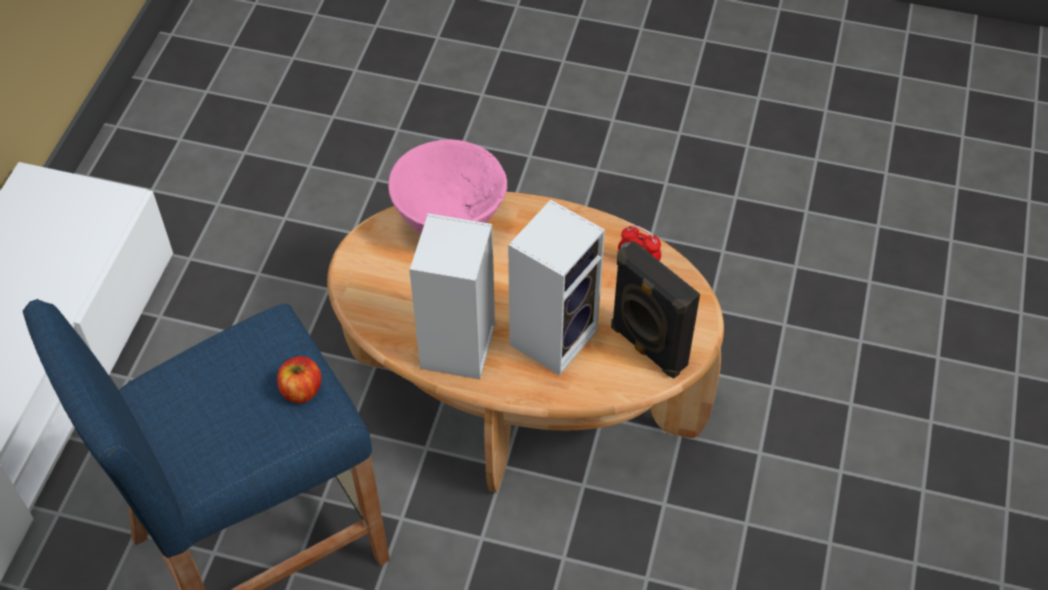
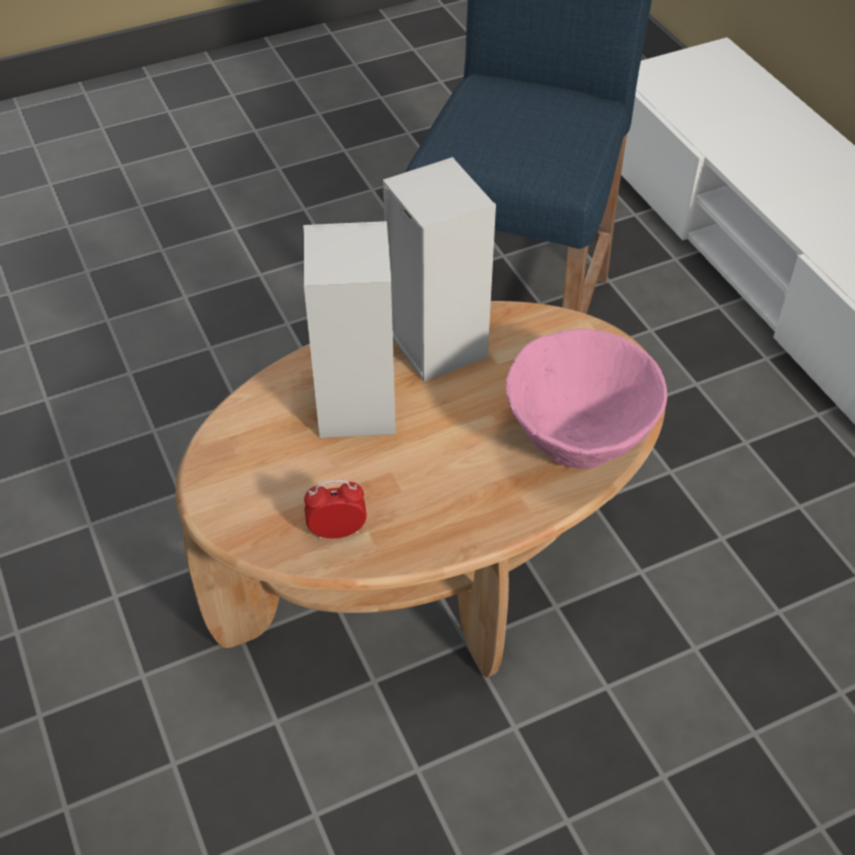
camera: 140 degrees right, 5 degrees down
(301, 390) = (481, 153): apple -> none
(646, 347) = (254, 452): black speaker -> none

